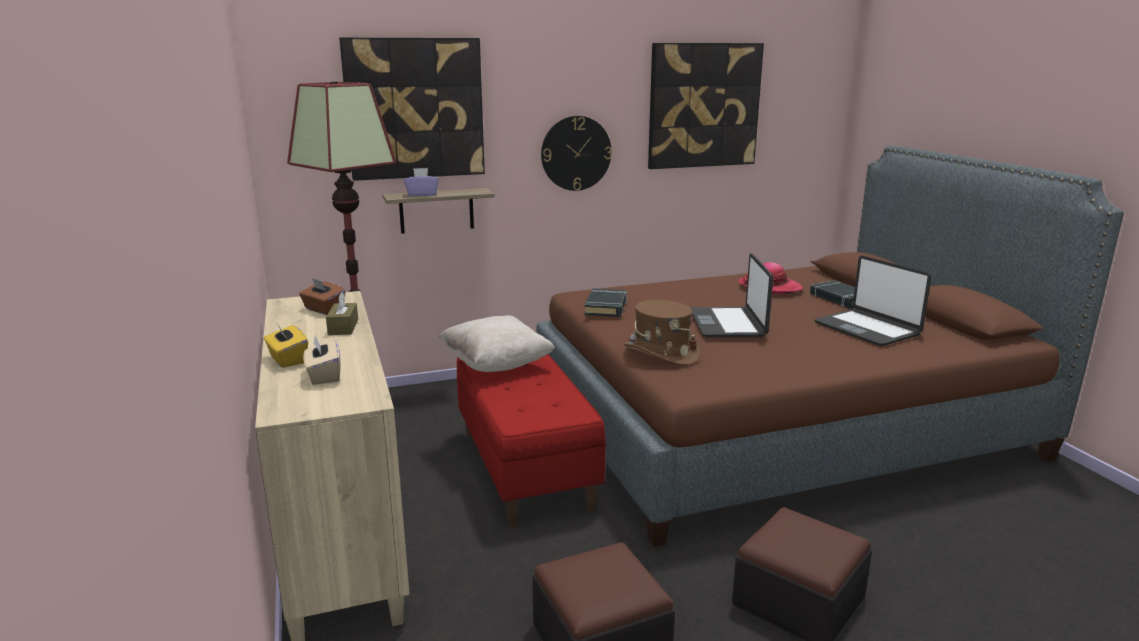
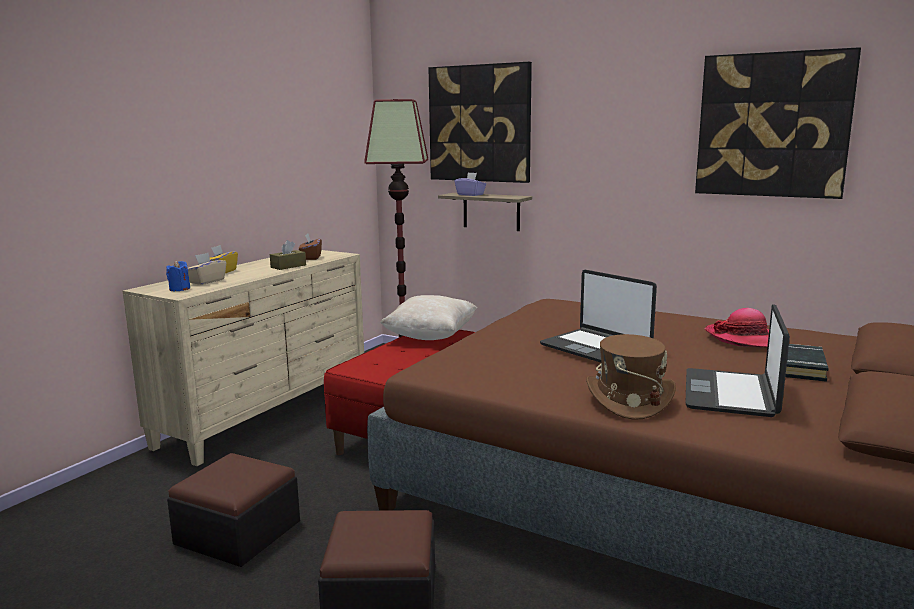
camera: 50 degrees right, 5 degrees down
(334, 396) = (179, 289): none -> blue candle
(576, 153) = (617, 170): wall clock -> none
(606, 307) = (537, 312): black book -> none
(661, 353) = (478, 347): brown hat -> brown hat (628, 400)
(728, 324) = (596, 348): laptop -> laptop turned 90 degrees counterclockwise

